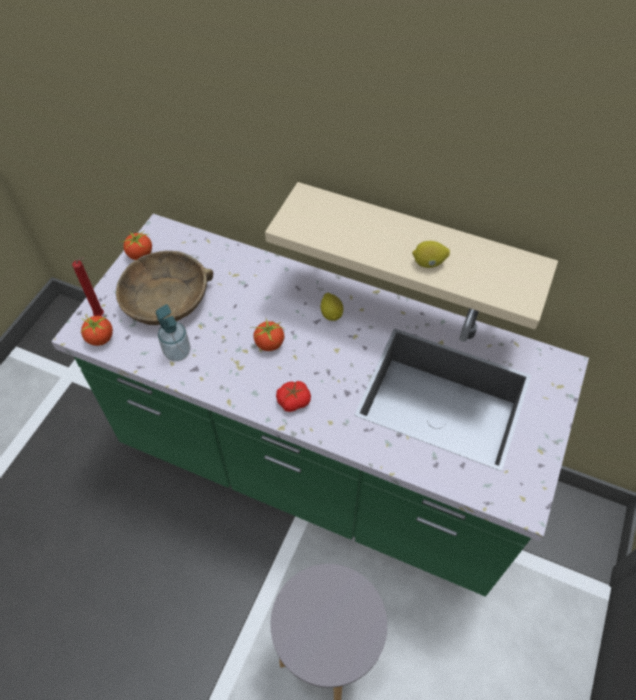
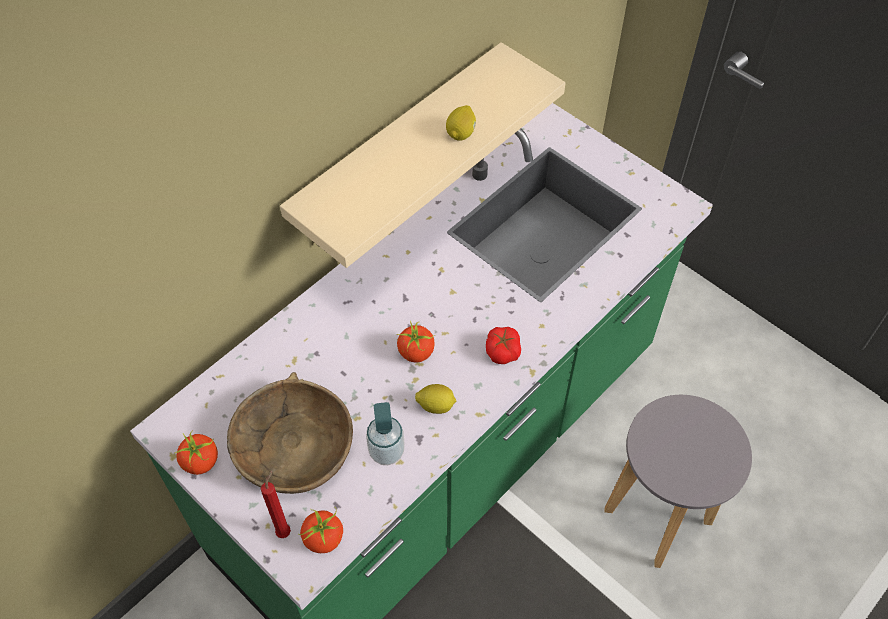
camera: 70 degrees left, 0 degrees up
(331, 314) = (401, 281): lemon -> lemon (436, 405)

